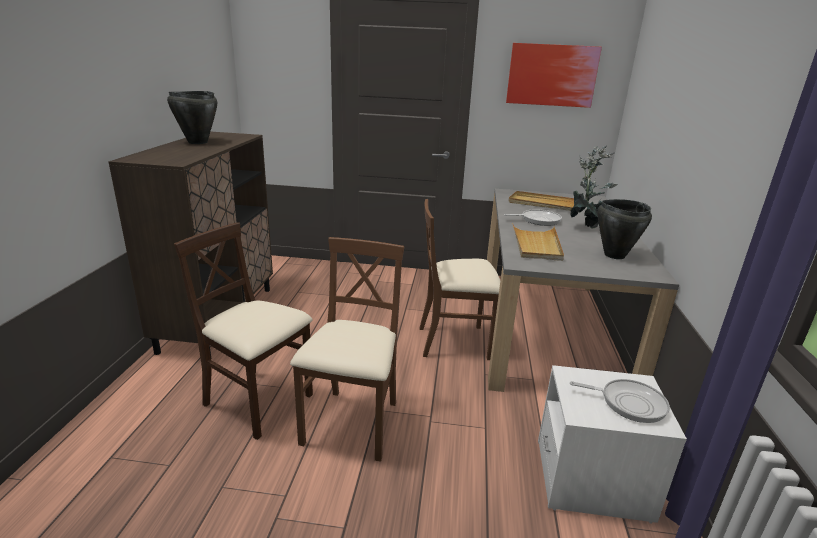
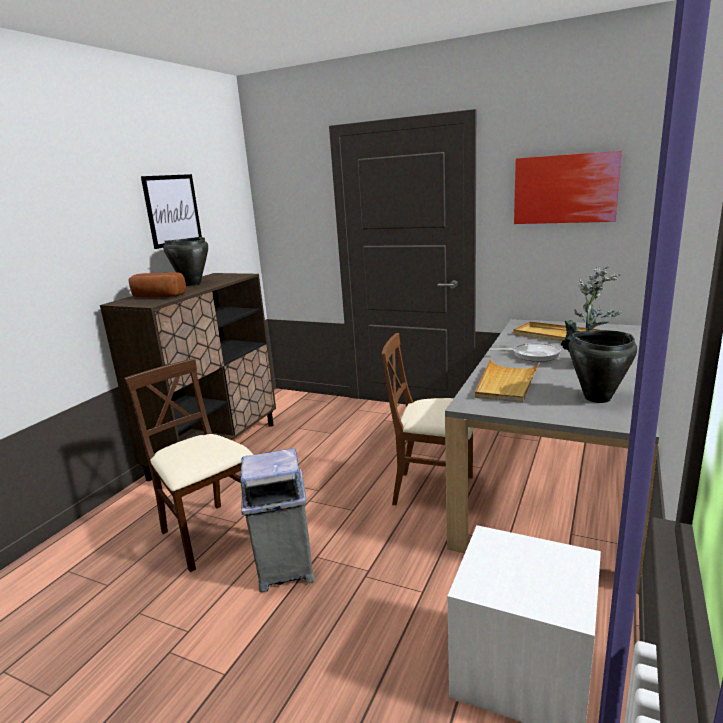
camera: 20 degrees right, 5 degrees down
(169, 58) = (172, 210): none -> picture
(173, 154) = (157, 297): none -> bread
(352, 424) = (284, 569): brown chair -> grey trash can
(628, 403) = (543, 581): frying pan -> none

